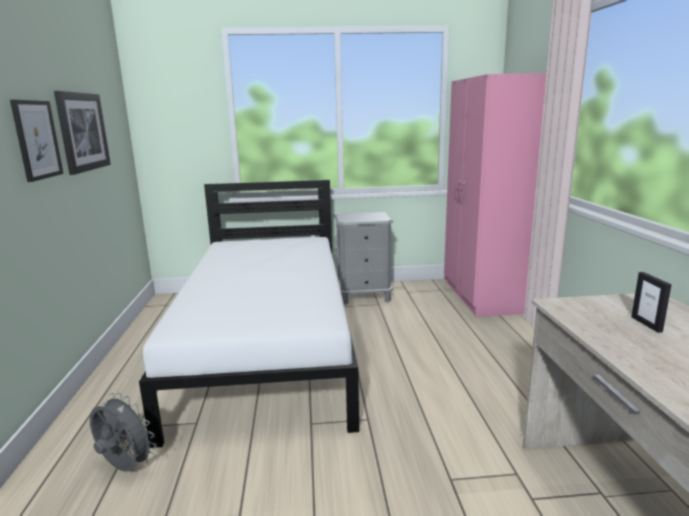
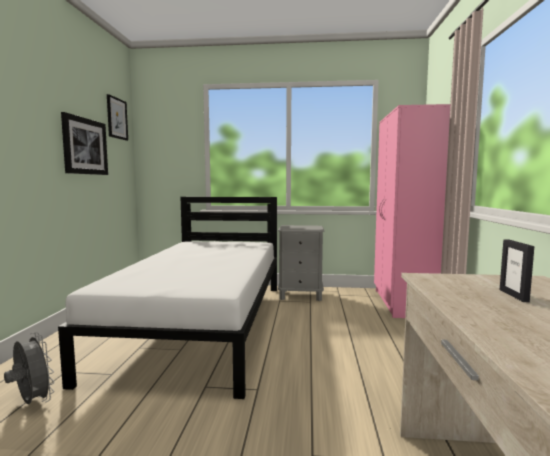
camera: 10 degrees right, 10 degrees down
(37, 140) = (36, 141): picture -> picture (117, 118)

